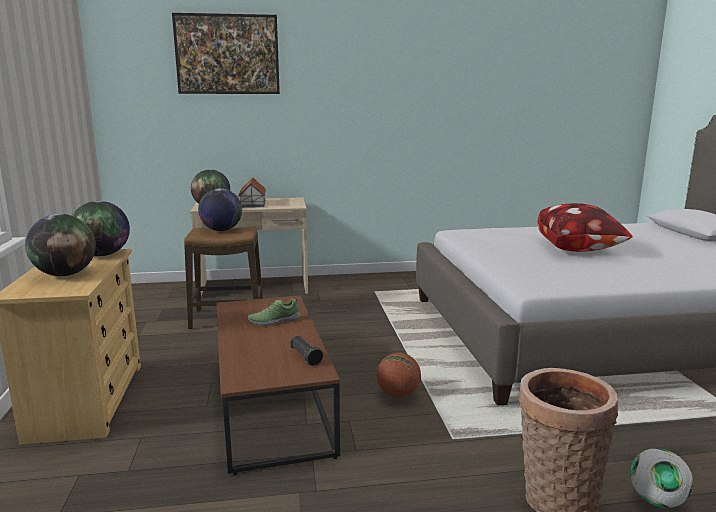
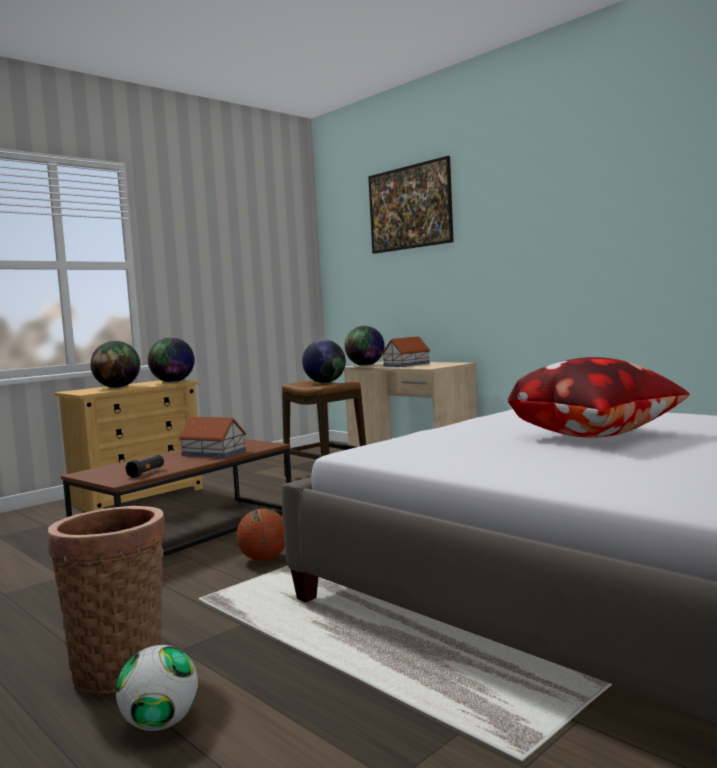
camera: 55 degrees right, 10 degrees down
(274, 321) = (214, 453): shoe -> toy house

